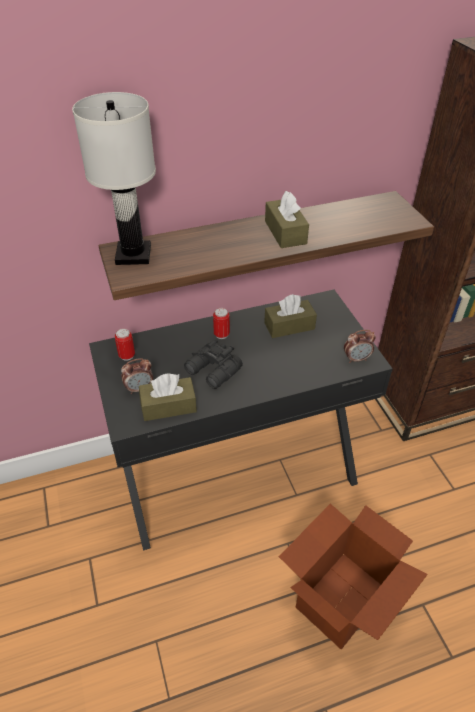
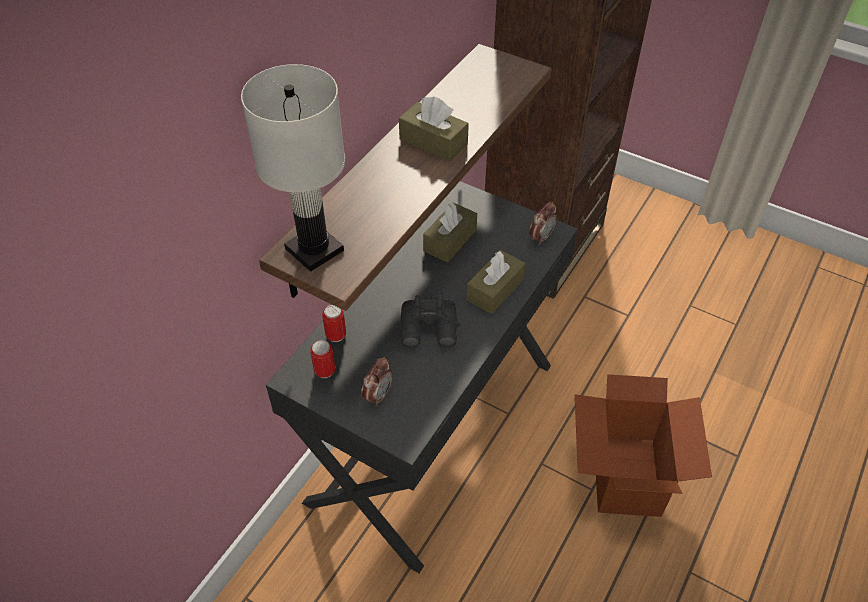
camera: 40 degrees left, 5 degrees up
(168, 406) = (426, 393): brown tissue box -> brown tissue box (495, 289)
(221, 334) = (395, 288): can -> can (336, 335)

